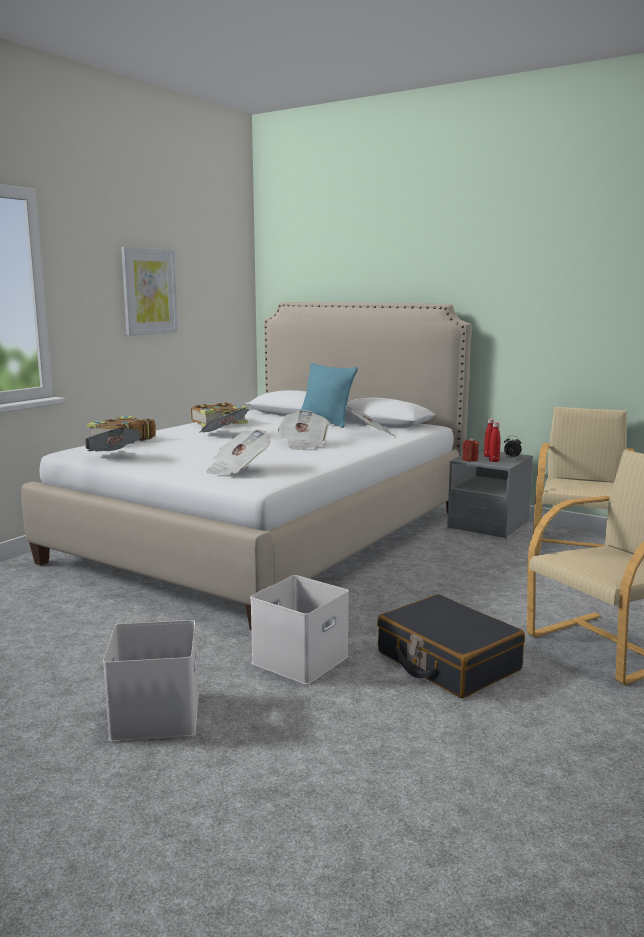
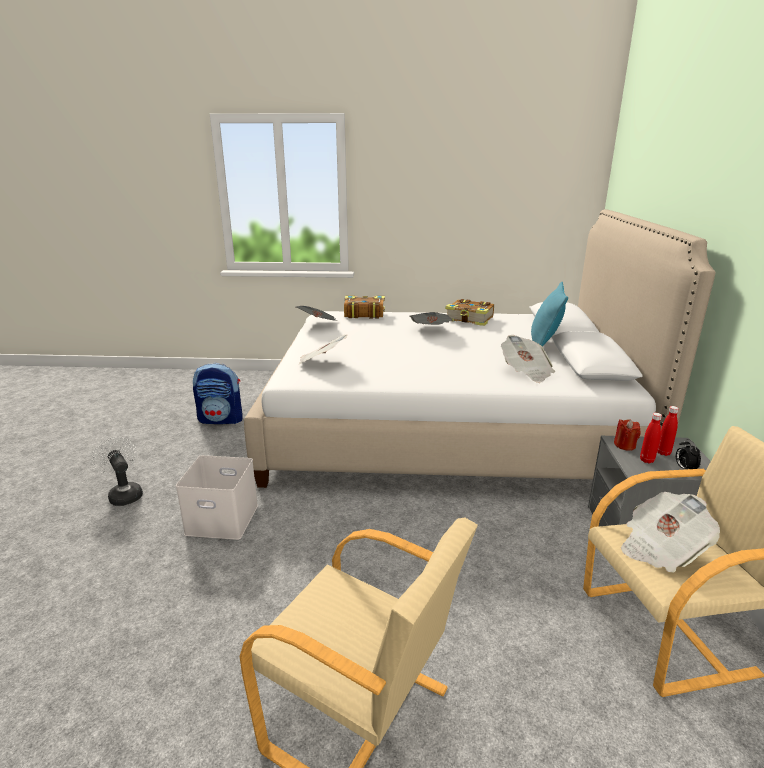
camera: 60 degrees right, 10 degrees up
(49, 628) = (221, 419): none -> backpack
(149, 291) = (453, 193): picture -> none
(157, 716) = (124, 494): white storage box -> white fan
(303, 444) = (438, 360): newspaper -> newspaper (661, 548)
(447, 662) = (255, 596): black suitcase -> none

